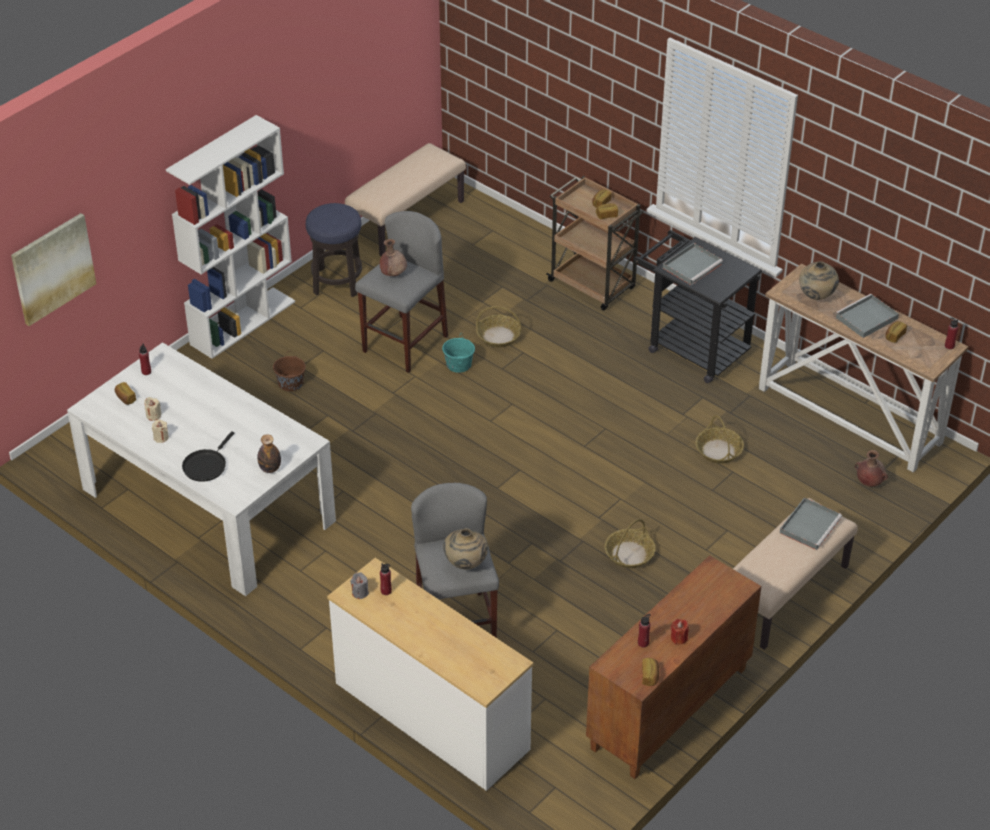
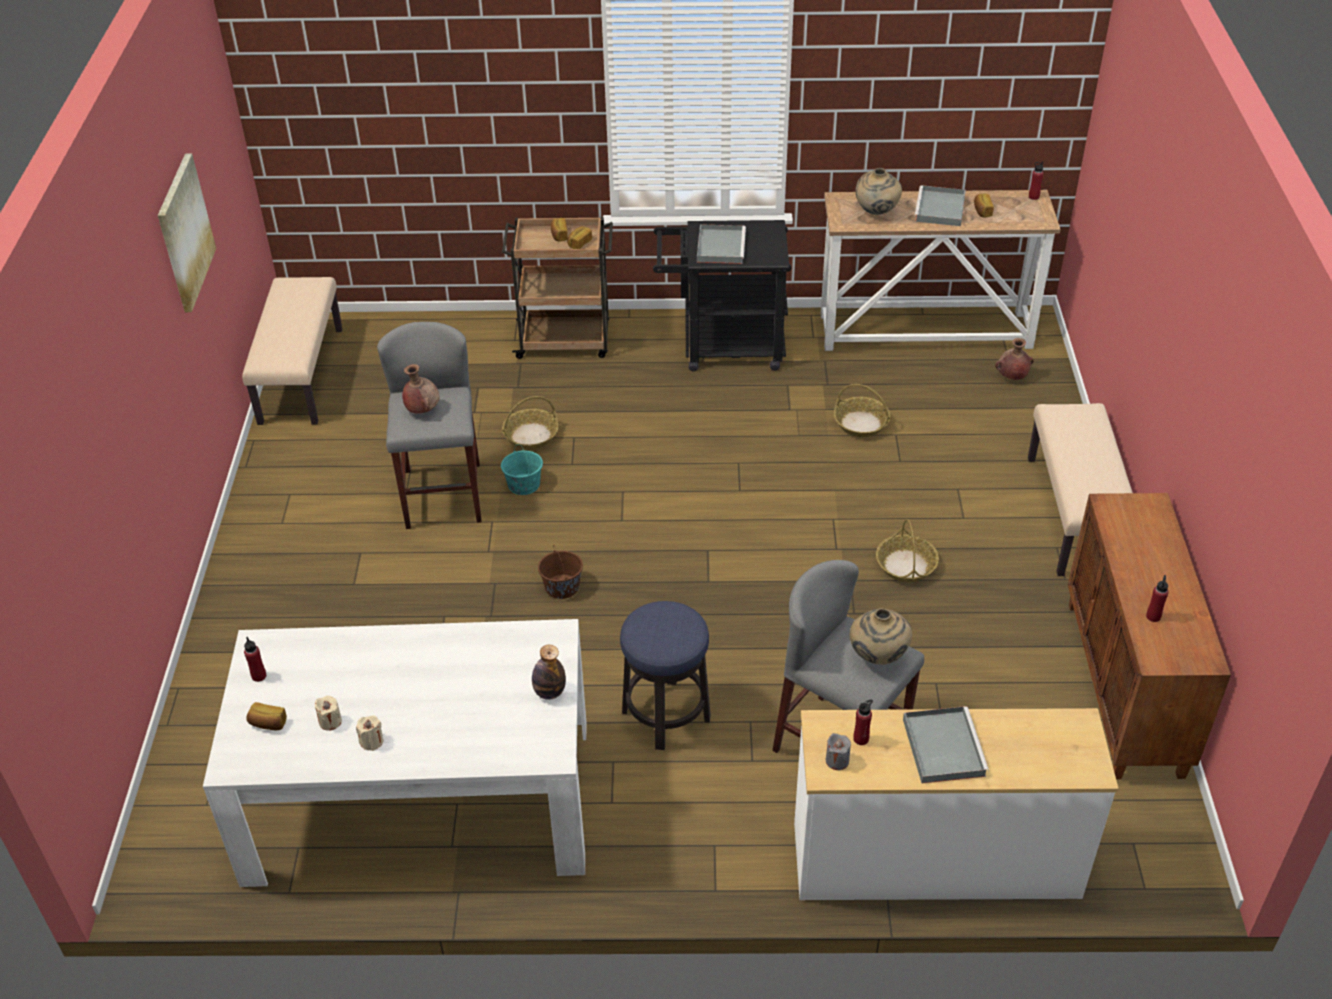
camera: 40 degrees left, 0 degrees up
(53, 268) = (55, 605): picture -> picture (184, 232)
(206, 465) = (469, 738): black frying pan -> none
(243, 322) = (230, 575): white bookcase -> none
(290, 383) = (363, 608): brown bucket -> brown bucket (562, 587)
(337, 282) = (295, 475): stool -> stool (666, 715)
(650, 676) = (1204, 645): bread -> none
(679, 638) = (1174, 589): red candle -> none
(810, 525) = (1076, 426): grey tray -> grey tray (942, 746)

